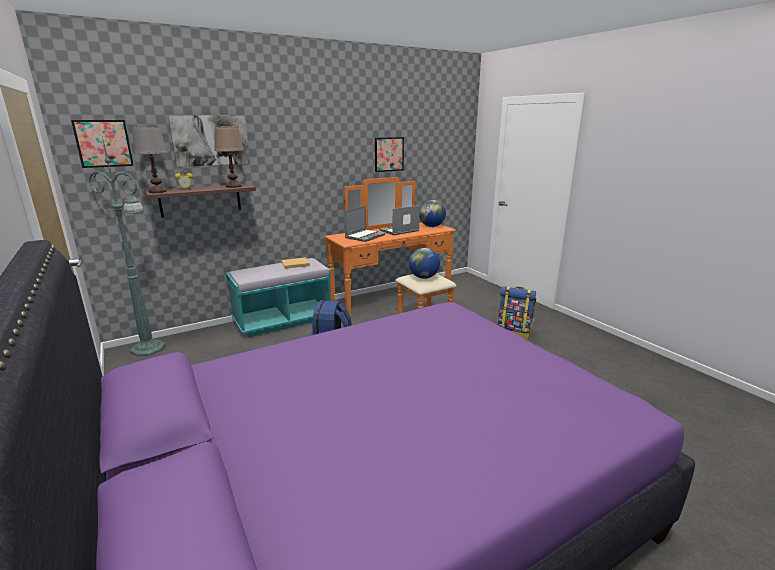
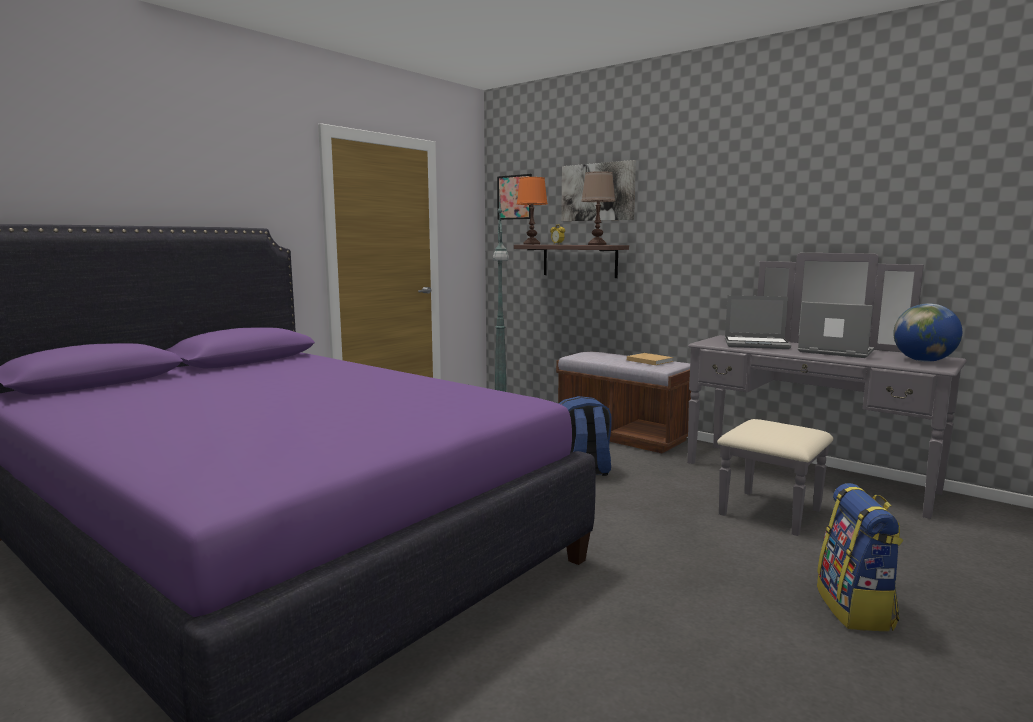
camera: 70 degrees right, 10 degrees down
(157, 192) = (531, 244): grey table lamp -> orange table lamp
(283, 321) = (624, 435): turquoise bench -> brown bench
(389, 154) = (867, 210): picture -> none
(399, 302) = (800, 484): orange dresser -> grey dresser
(423, 277) = (771, 428): globe -> none

